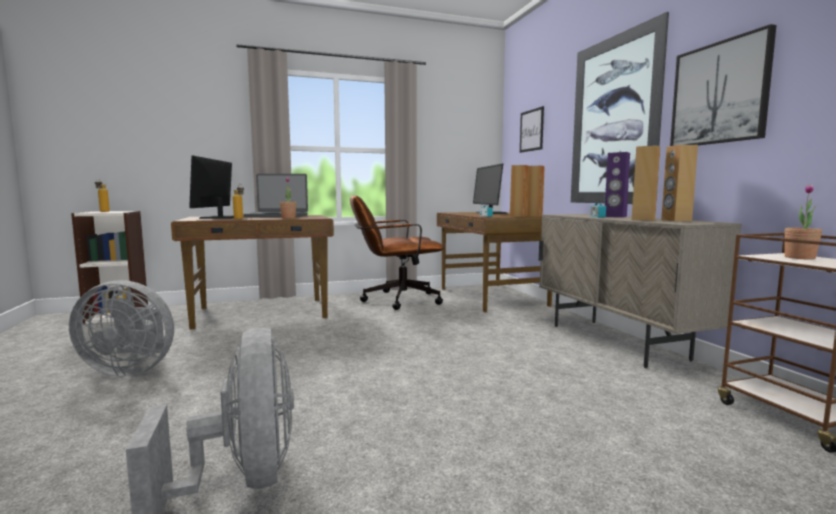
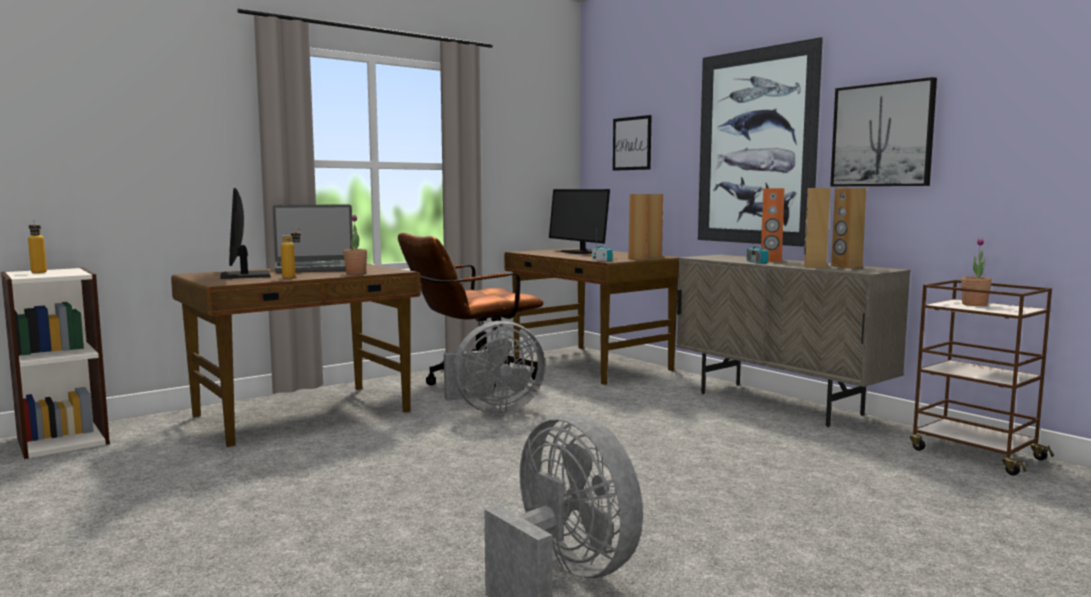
camera: 20 degrees left, 0 degrees up
(131, 370) = (234, 505): grey fan -> grey fan (493, 410)
(615, 216) = (771, 260): purple speaker -> orange speaker

